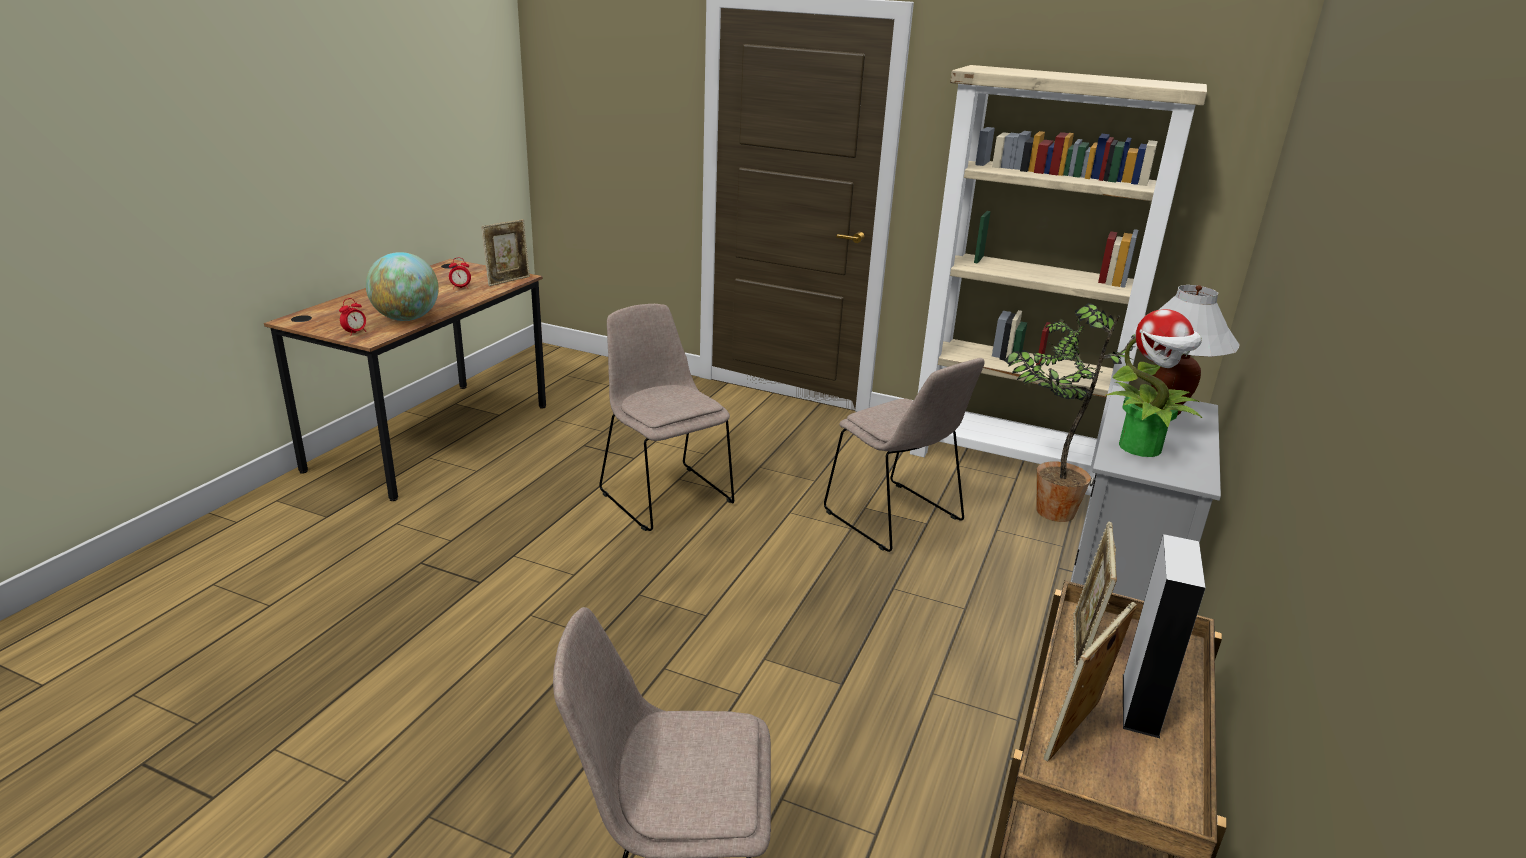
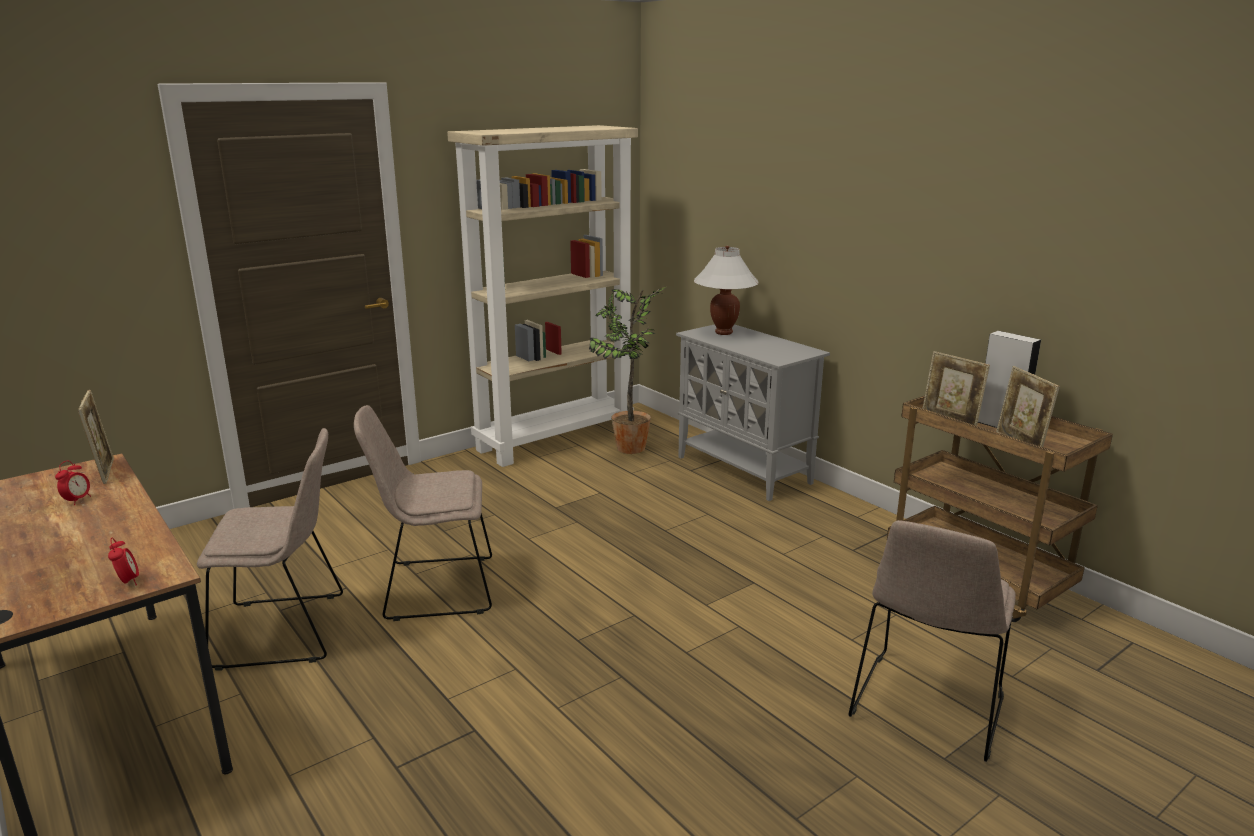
camera: 60 degrees left, 5 degrees down
(406, 319) = (133, 544): globe -> none
(895, 518) = (582, 501): beige chair -> beige chair (286, 630)
(1141, 448) = (764, 350): potted plant -> none

